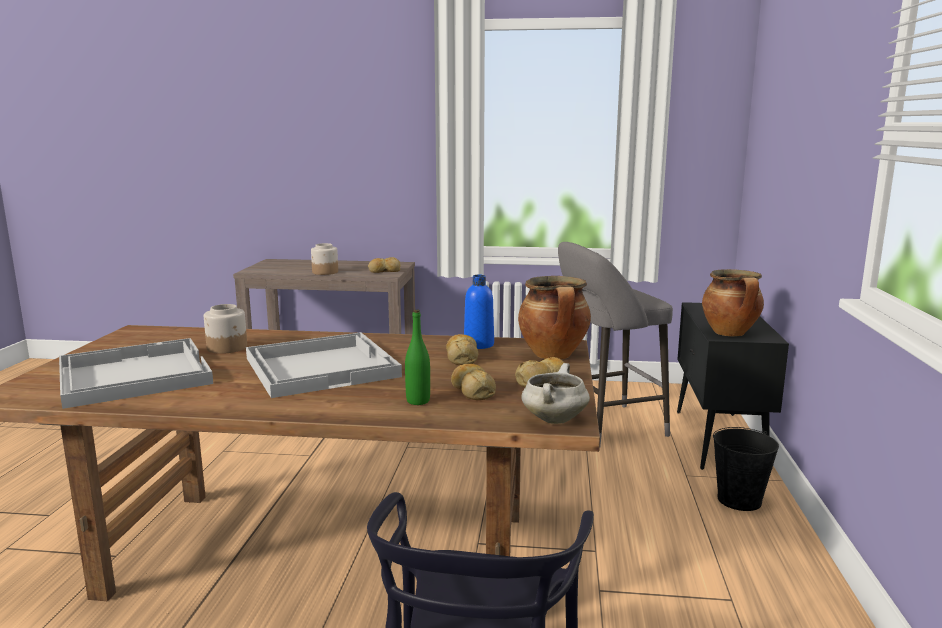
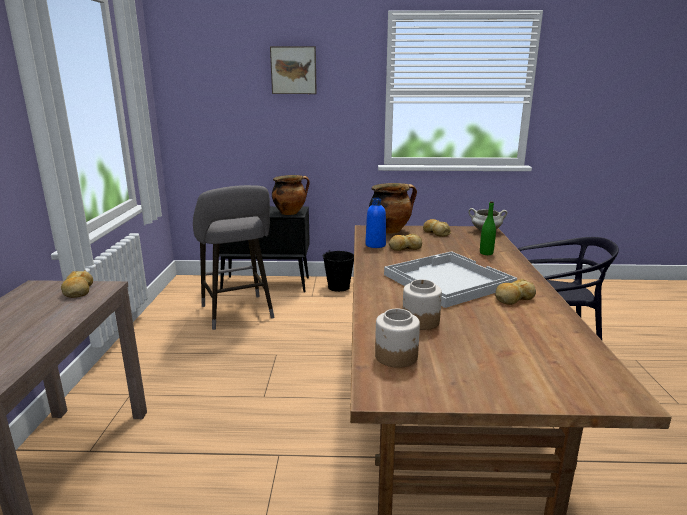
camera: 95 degrees left, 5 degrees up
(132, 375) = (519, 346): white tray -> none
(325, 272) = (54, 324): jar -> jar (397, 356)
(473, 390) = (460, 244): bread -> bread (513, 298)
(817, 92) = (293, 70): none -> picture

